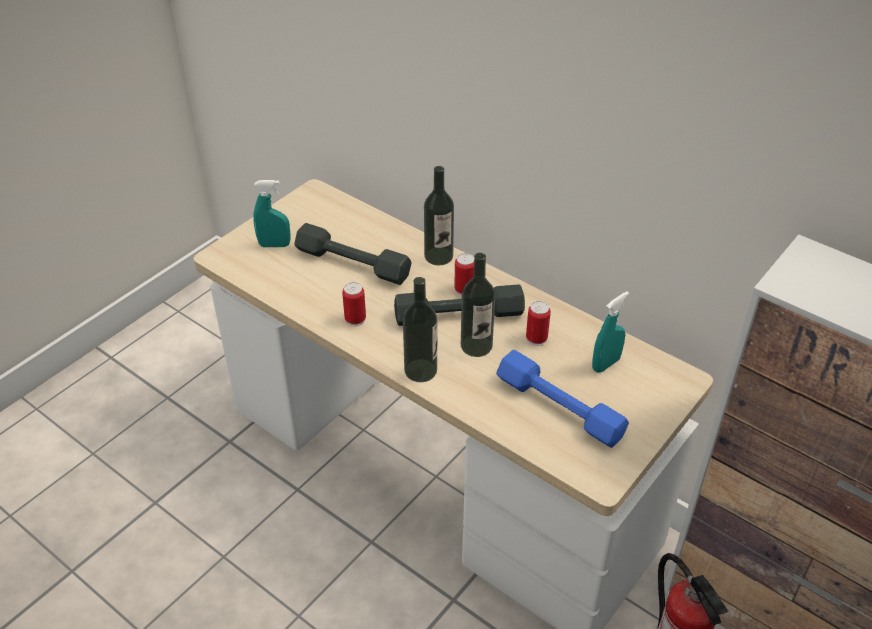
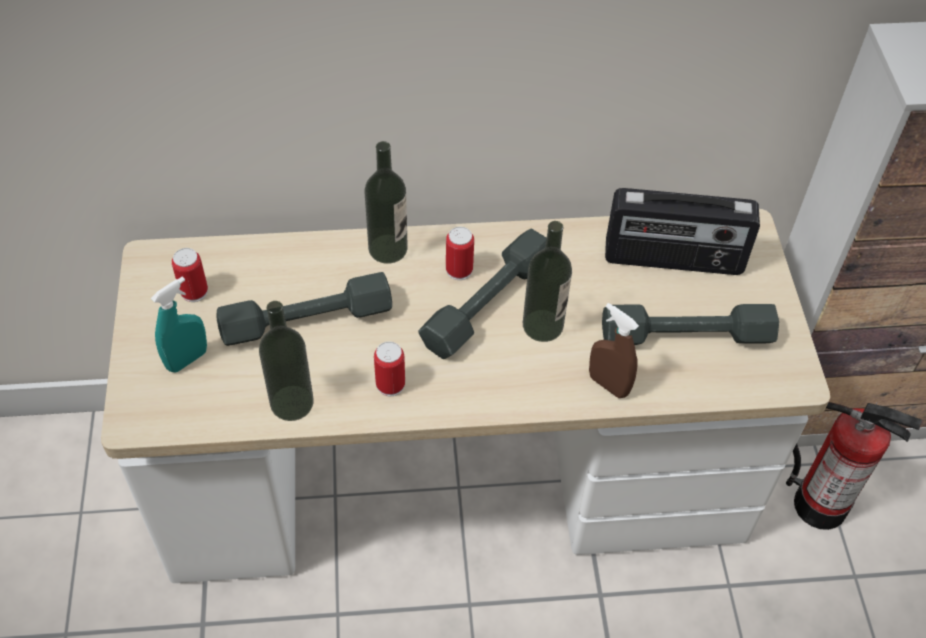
camera: 45 degrees left, 10 degrees up
(420, 370) = (524, 393): bottle -> bottle (292, 403)
(475, 399) = (608, 385): none -> brown spray bottle
(536, 338) = (586, 276): can -> can (194, 292)
(560, 407) = (686, 334): blue dumbbell -> grey dumbbell
(605, 364) = (673, 260): turquoise spray bottle -> radio

